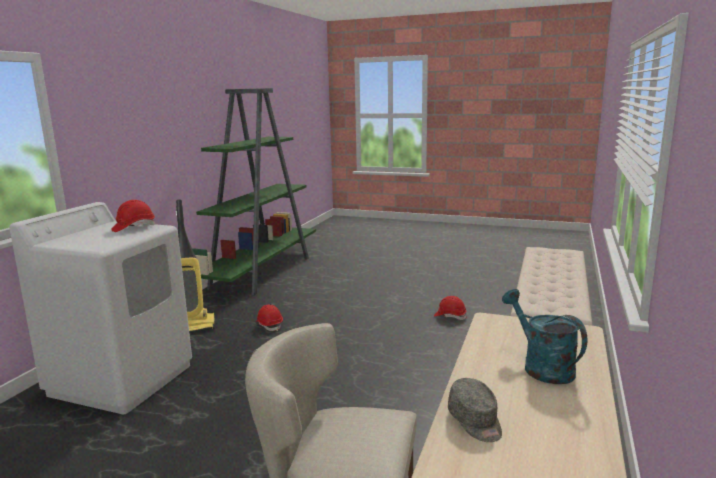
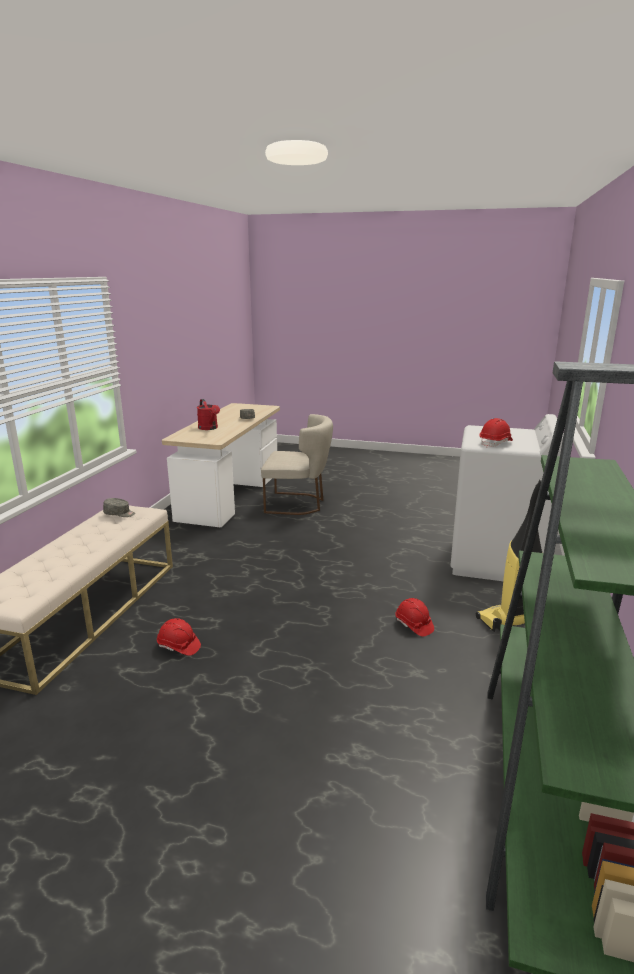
camera: 175 degrees right, 5 degrees up
(541, 366) = (209, 428): turquoise watering can -> red watering can
(556, 302) = (119, 514): none -> grey cap

